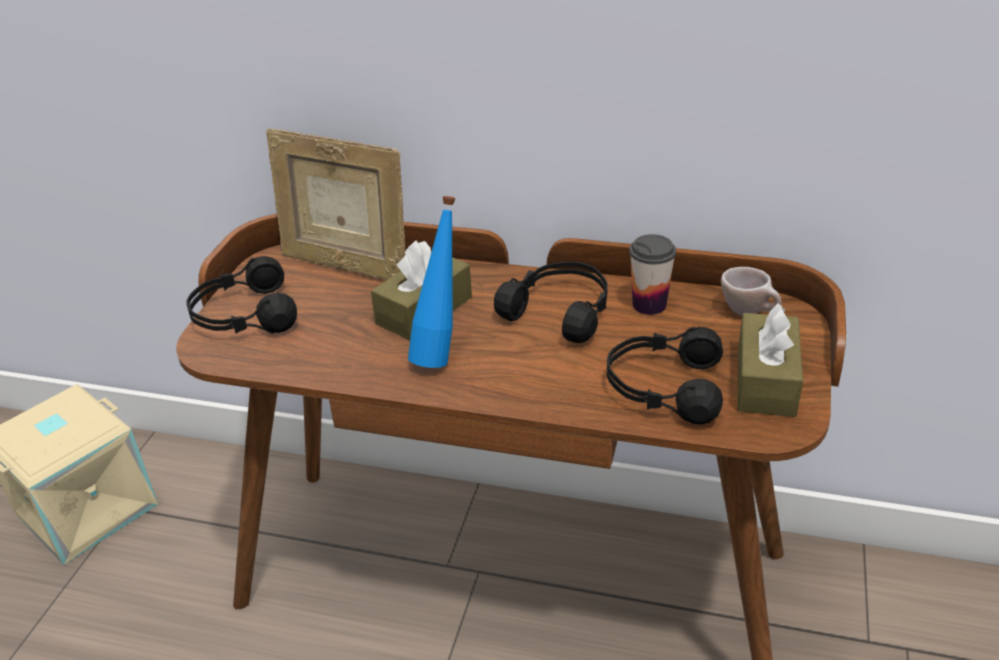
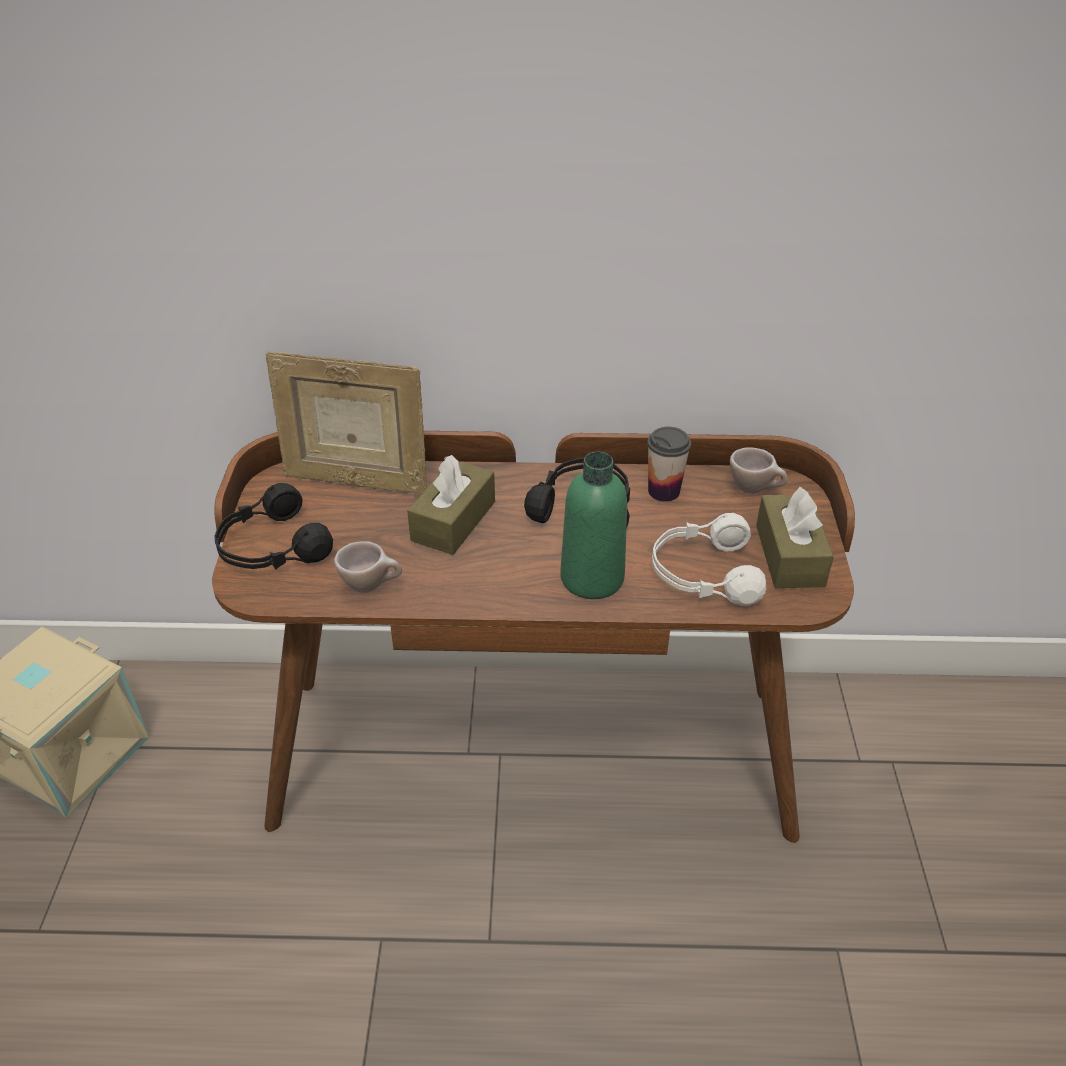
camera: 15 degrees left, 5 degrees up
(322, 360) = (372, 585): none -> beige cup
(441, 353) = (486, 563): blue bottle -> none
(543, 378) = (592, 578): none -> green bottle
(663, 388) = (703, 573): black headphones -> white headphones

